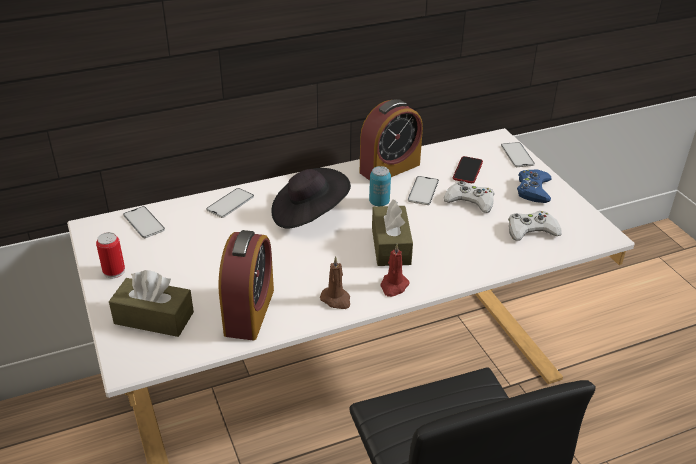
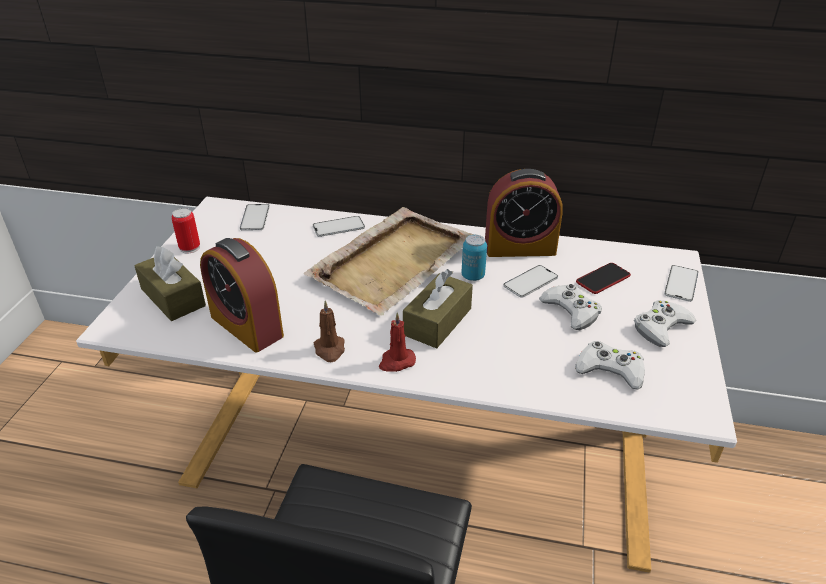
camera: 35 degrees right, 0 degrees up
(249, 312) = (246, 326): alarm clock -> alarm clock turned 90 degrees clockwise
(308, 214) = (394, 261): black hat -> beige tray
(533, 190) = (661, 327): blue game controller -> white game controller

